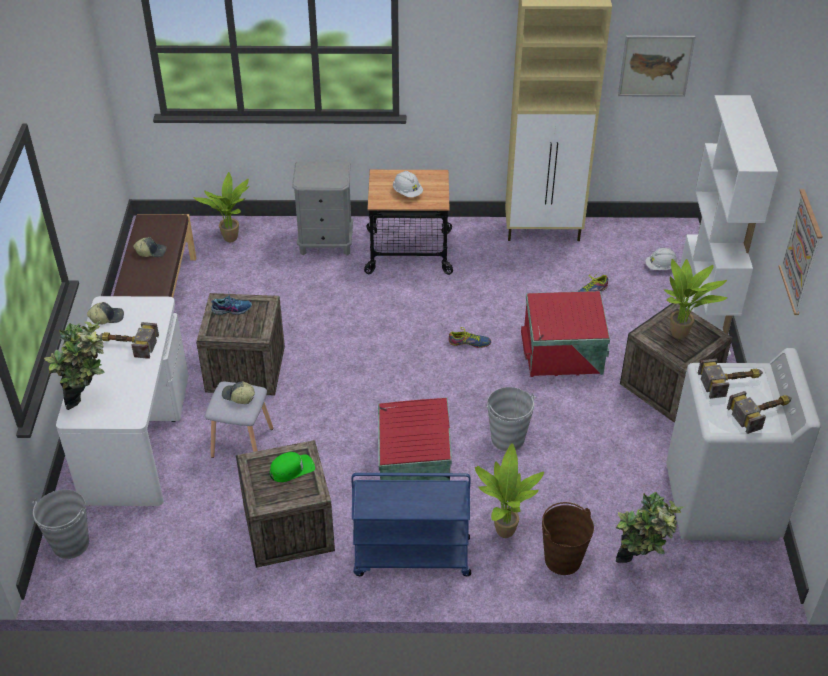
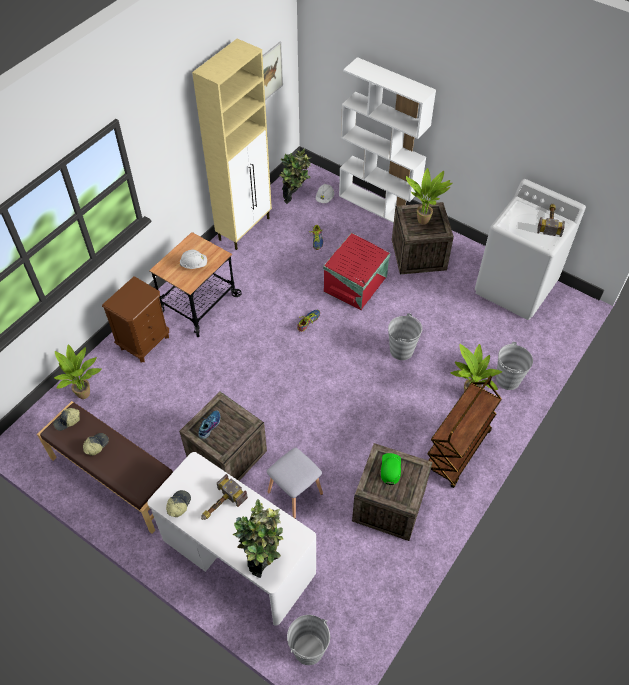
camera: 55 degrees left, 10 degrees up
(238, 396) = (294, 466): cap -> cap (67, 421)
(326, 242) = (144, 342): grey nightstand -> brown nightstand
(411, 557) = (457, 451): blue cart -> brown cart
(412, 469) = (390, 411): red storage box -> none
(562, 559) = (507, 379): brown bucket -> grey bucket
(639, 564) = (533, 348): potted plant -> potted plant (295, 197)
(732, 382) = (519, 218): hammer -> none
(801, 252) = (498, 124): picture -> none

